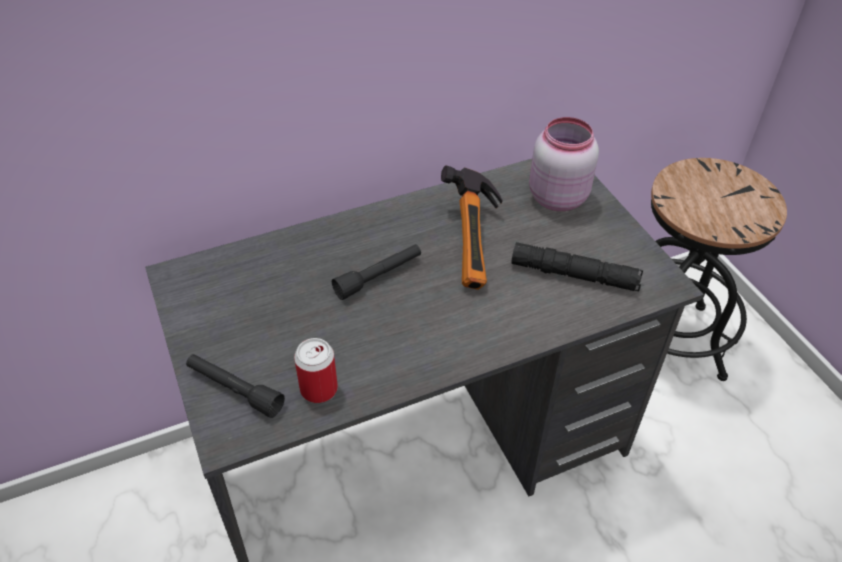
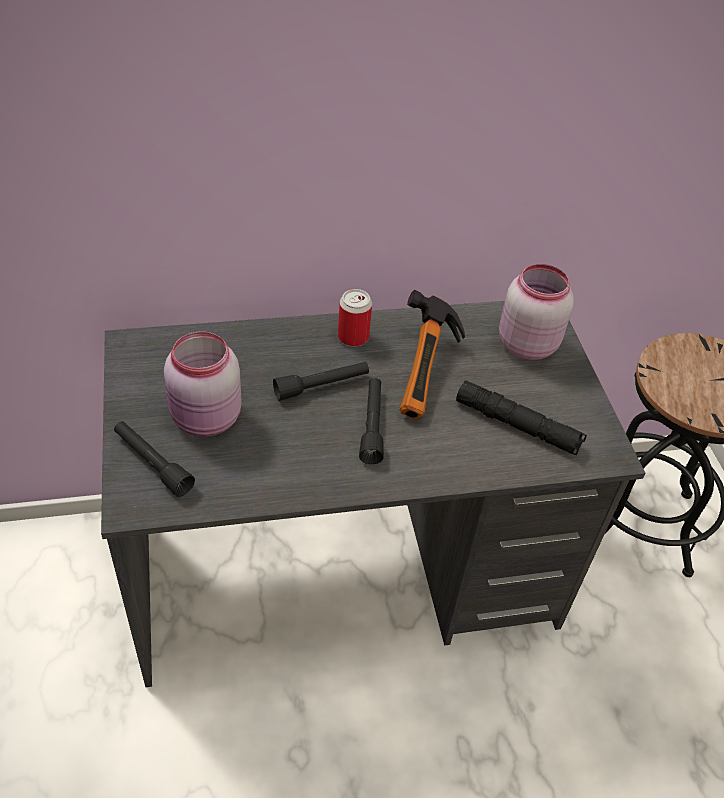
camera: 10 degrees right, 0 degrees up
(275, 334) = (206, 419): none -> pink jar
(319, 389) = (230, 480): can -> can (353, 337)
(439, 304) = (372, 425): none -> black flashlight

